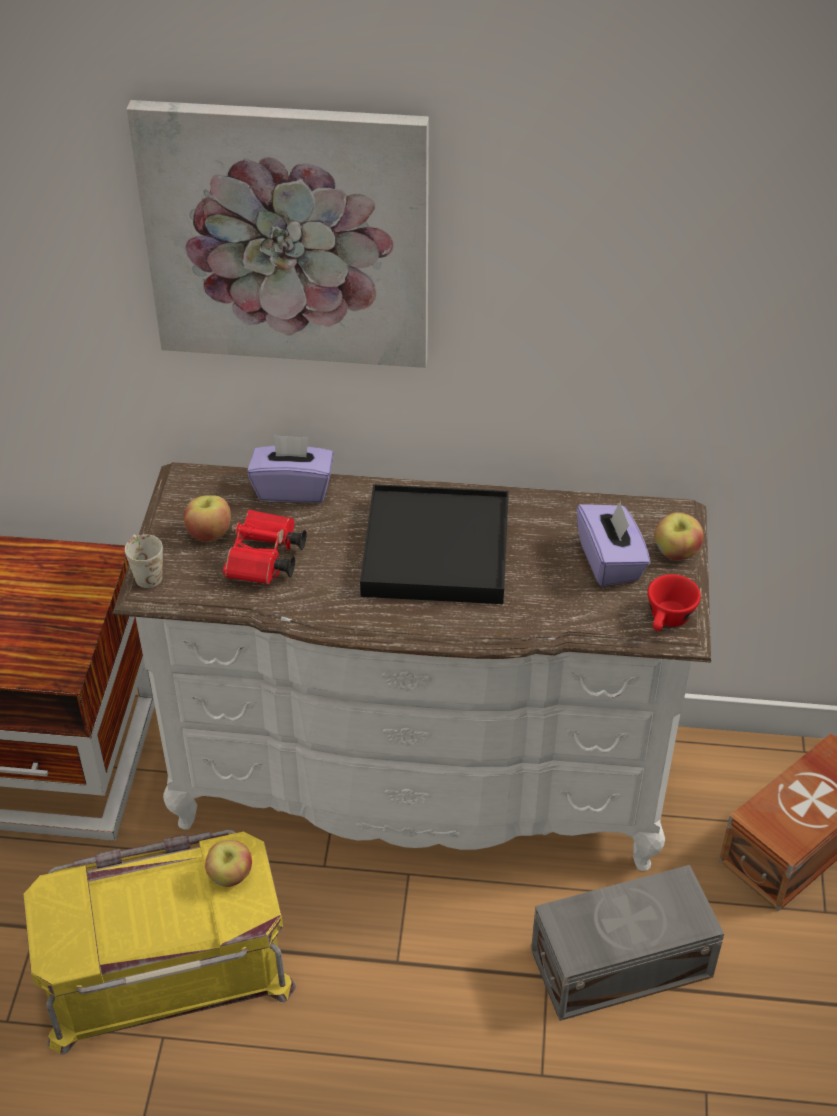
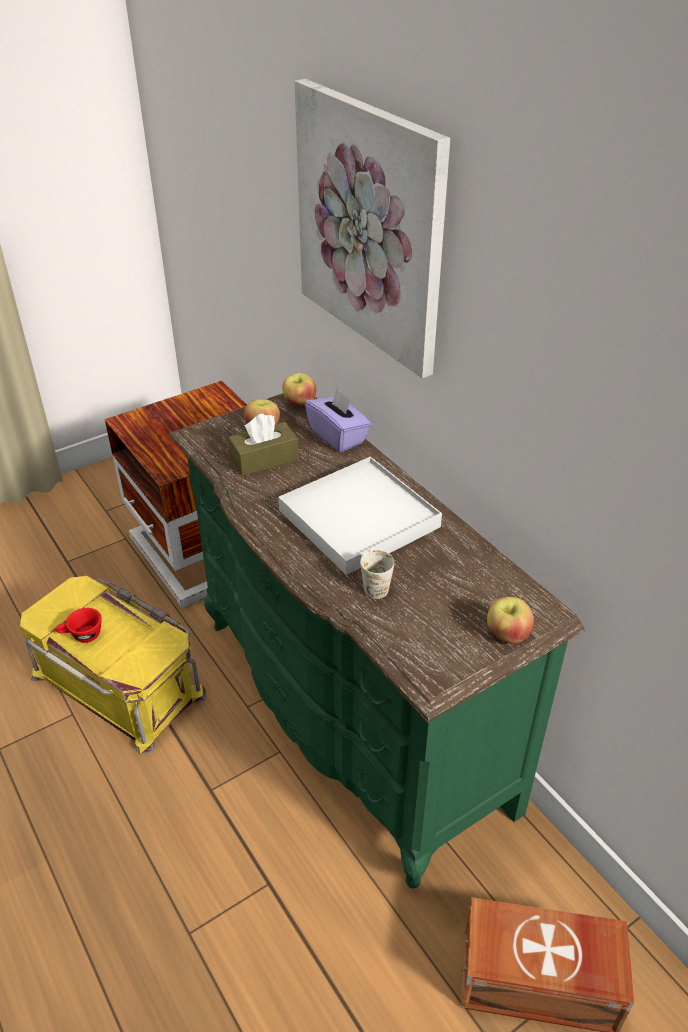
camera: 50 degrees right, 5 degrees down
(145, 573) = (205, 425): white mug -> white mug (378, 585)
(230, 876) = (150, 649): apple -> apple (299, 403)
(265, 561) = (264, 459): red binoculars -> brown tissue box
(421, 789) = (348, 715): white dresser -> green dresser
(436, 550) = (359, 519): black tray -> white tray
(610, 561) = (453, 604): purple tissue box -> none
(618, 962) = (317, 921): grey storage box -> none
(668, 621) = (431, 669): red cup -> red cup (82, 636)

